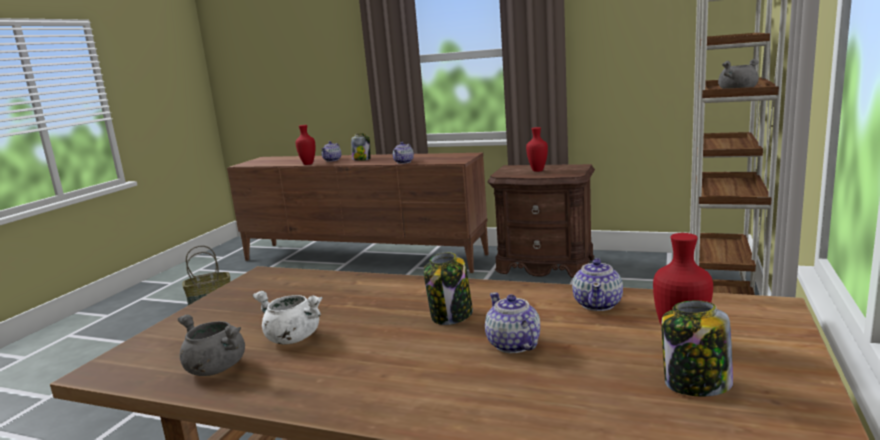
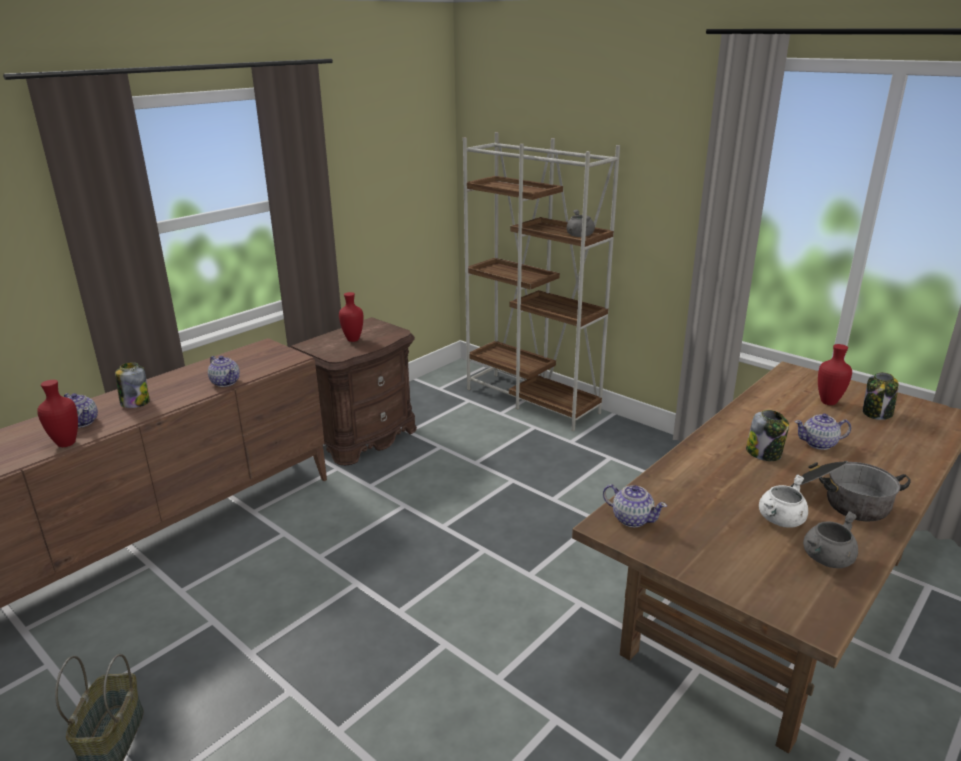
camera: 70 degrees left, 10 degrees up
(351, 369) = (841, 501): none -> cooking pot
(598, 304) = (767, 406): teapot -> teapot (632, 519)

